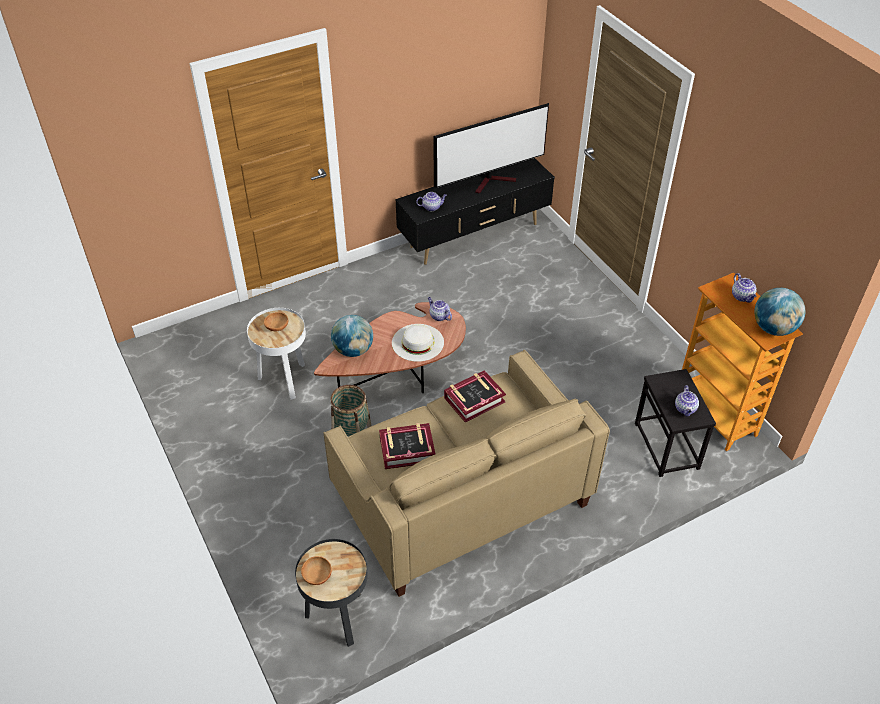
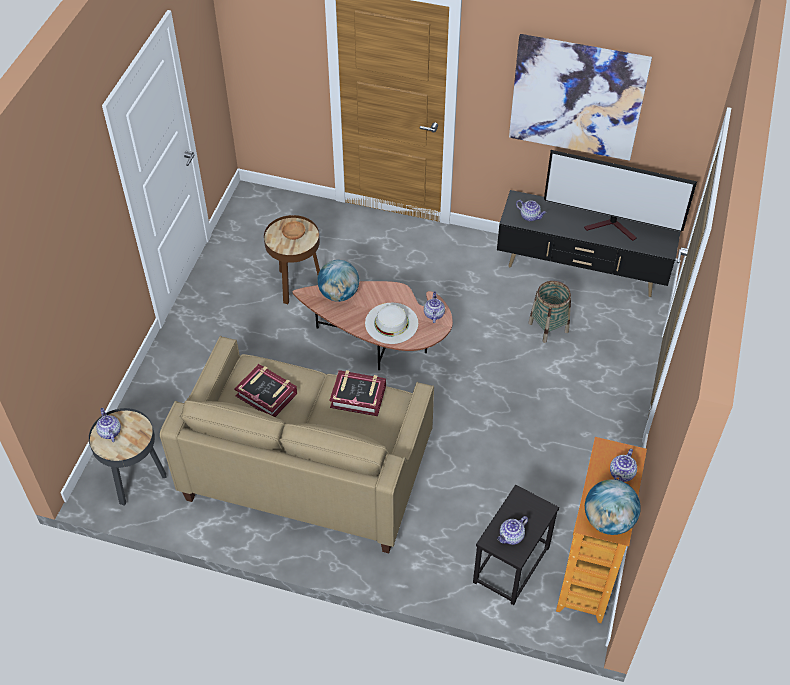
camera: 45 degrees right, 5 degrees up
(284, 380) = (296, 284): white side table -> brown side table
(317, 576) = (109, 432): brown bowl -> teapot
(351, 433) = (293, 361): basket -> basket (548, 327)
(436, 79) = (577, 97): none -> picture

